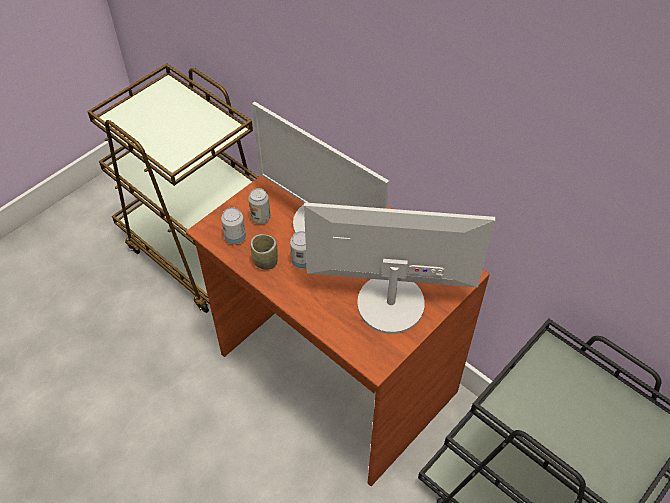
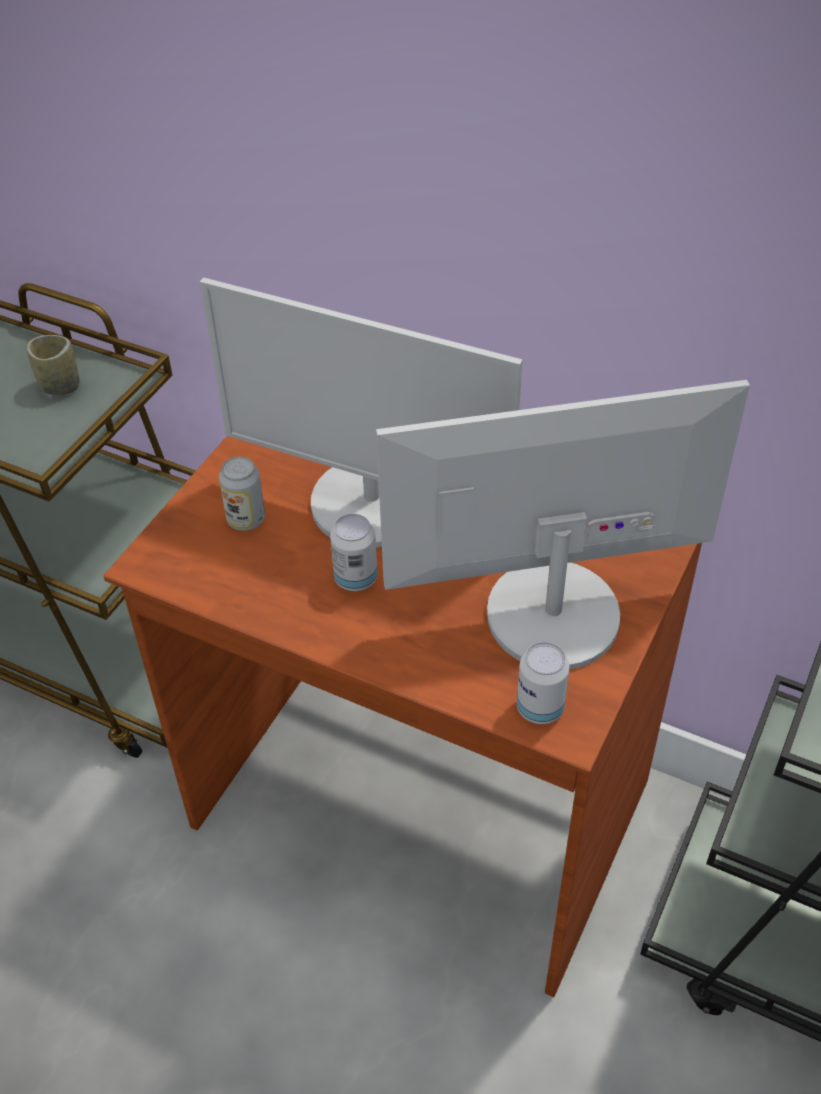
camera: 15 degrees left, 5 degrees down
(235, 238) = (208, 565): can -> can (540, 708)
(265, 262) = (284, 595): cup -> cup (60, 386)

